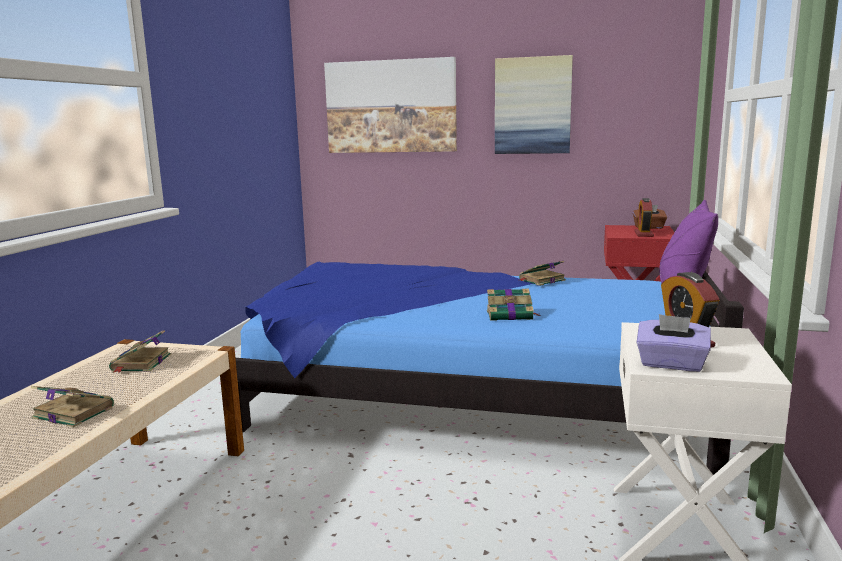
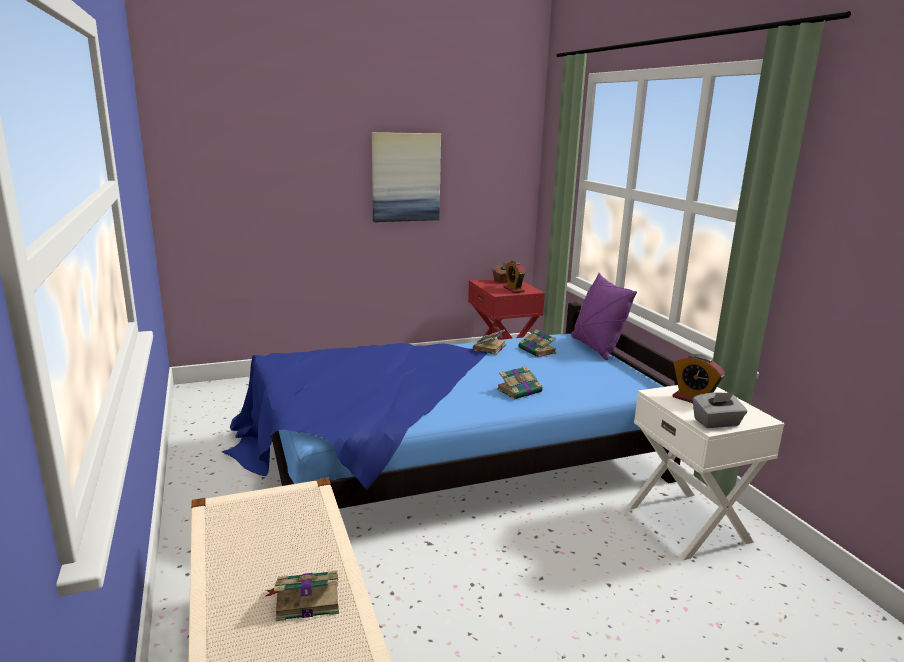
camera: 35 degrees left, 5 degrees up
(140, 363) = (270, 523): book -> book (537, 351)
(391, 106) = (265, 175): picture -> none
(671, 364) = (716, 423): purple tissue box -> grey tissue box

